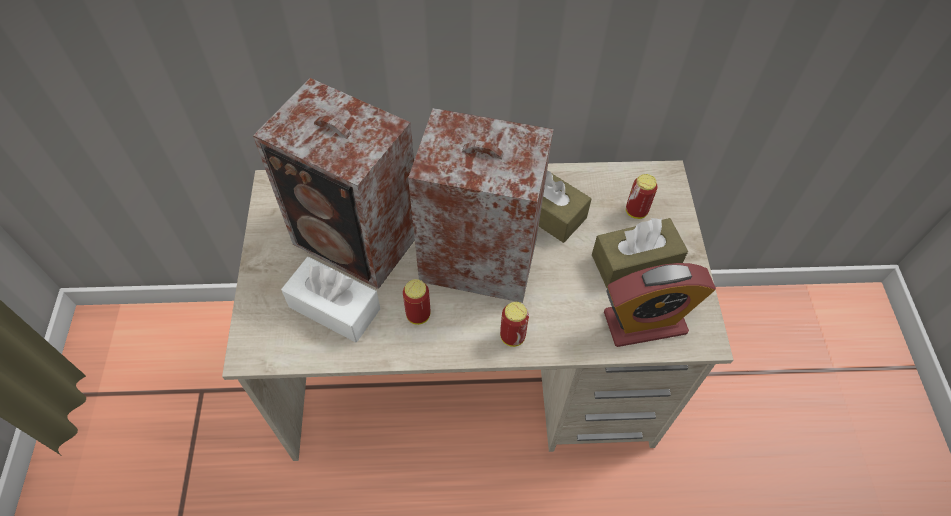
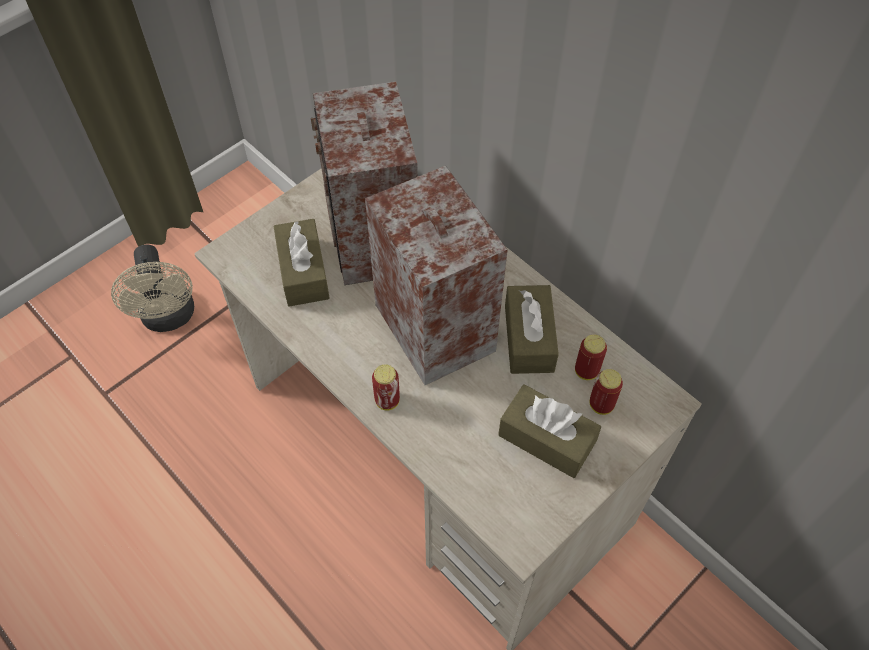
camera: 50 degrees right, 0 degrees up
(153, 482) = (169, 318): none -> beige fan
(334, 308) = (303, 272): white tissue box -> brown tissue box
(418, 315) = (347, 326): can -> can (586, 371)
(645, 323) = (492, 486): alarm clock -> none

